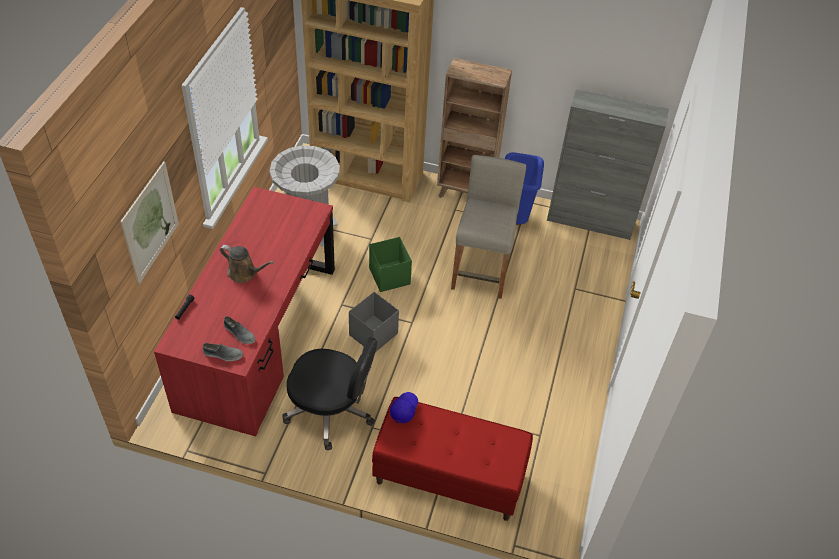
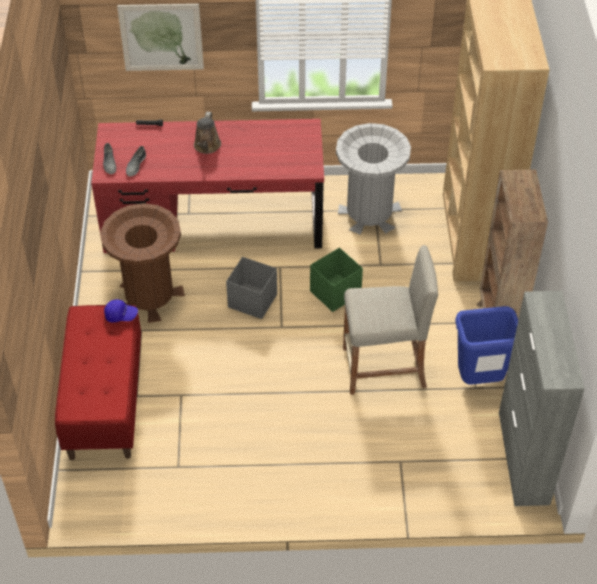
camera: 75 degrees right, 0 degrees up
(331, 411) = (149, 296): black office chair -> brown trash can

